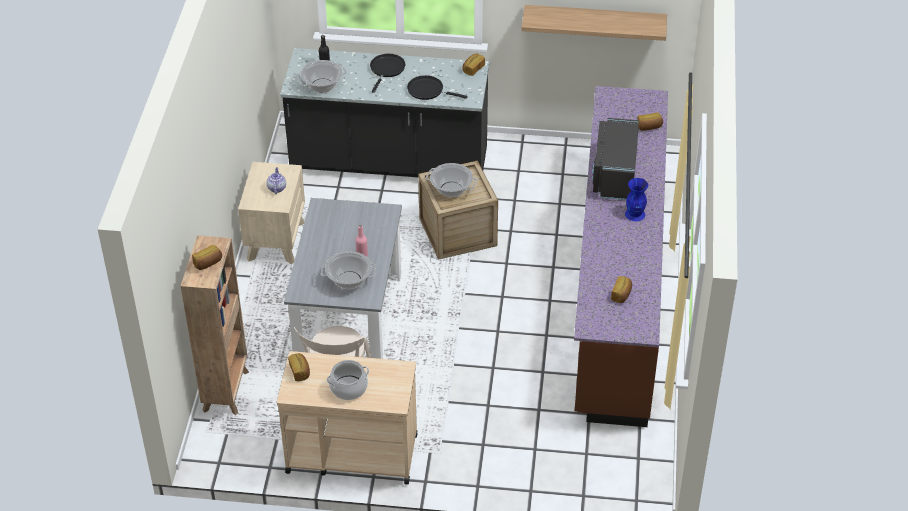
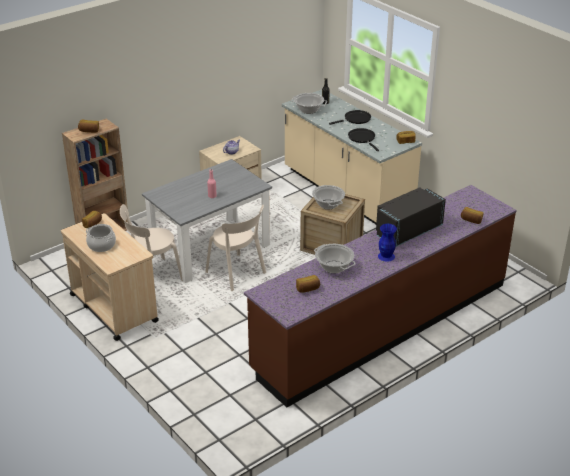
camera: 45 degrees right, 10 degrees down
(349, 280) = (187, 202): cooking pot -> cooking pot (334, 267)
(389, 161) = (346, 193): black counter -> beige counter
(416, 328) = (237, 274): none -> beige chair
(594, 21) = (497, 139): shelf -> none

